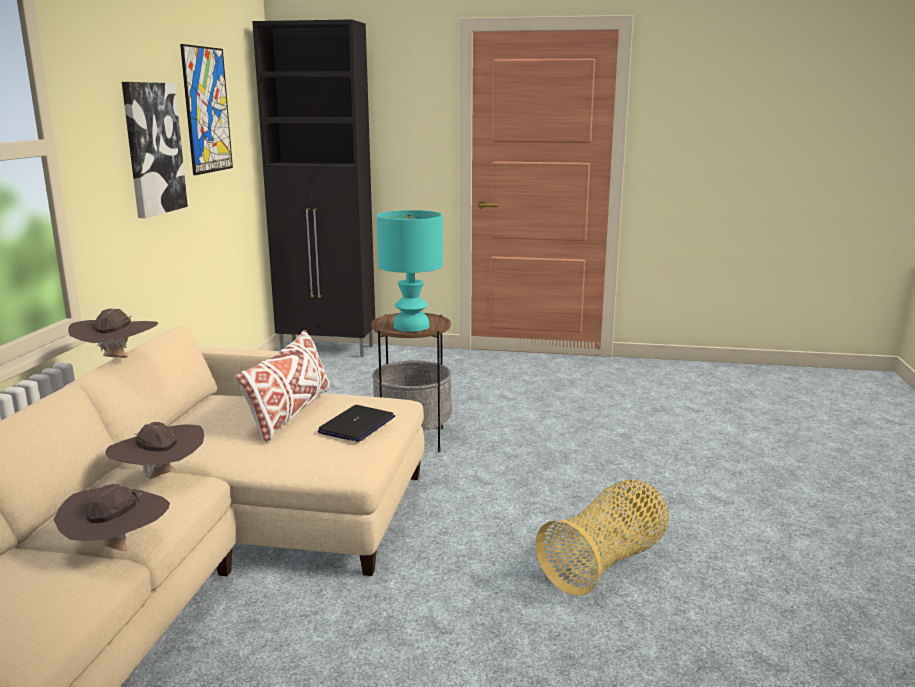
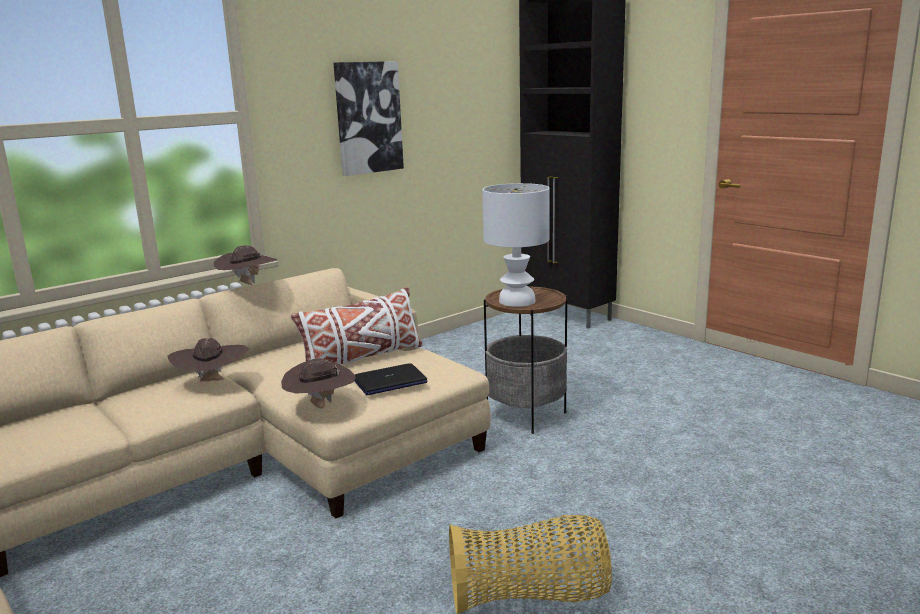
camera: 40 degrees right, 0 degrees up
(118, 549) = (119, 423): brown hat -> brown hat (321, 407)
(207, 110) = (446, 83): picture -> none
(412, 327) = (517, 301): turquoise table lamp -> white table lamp

